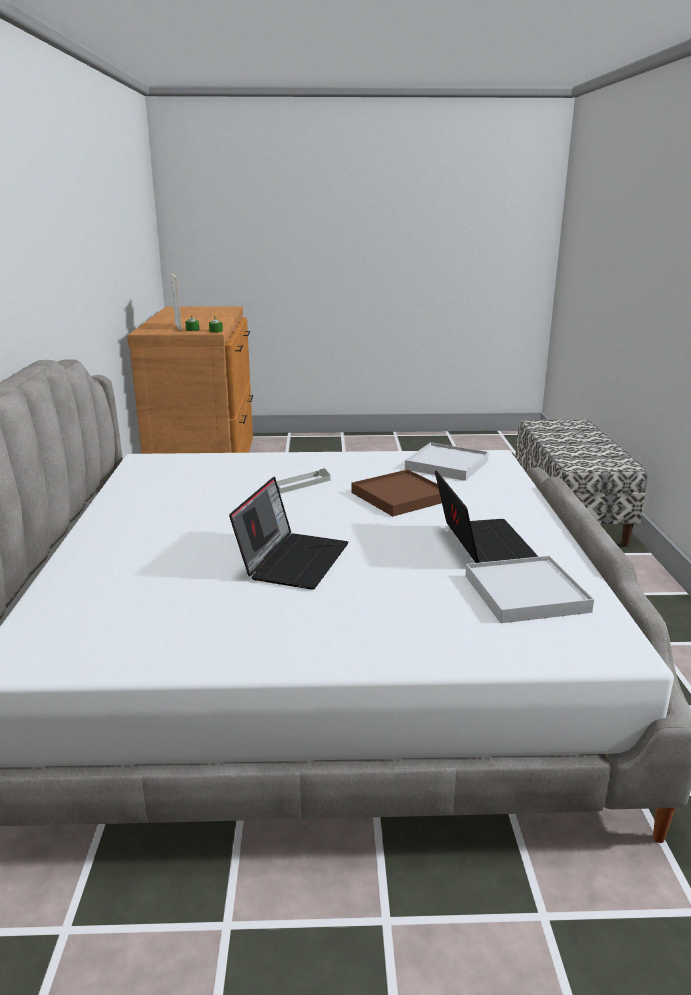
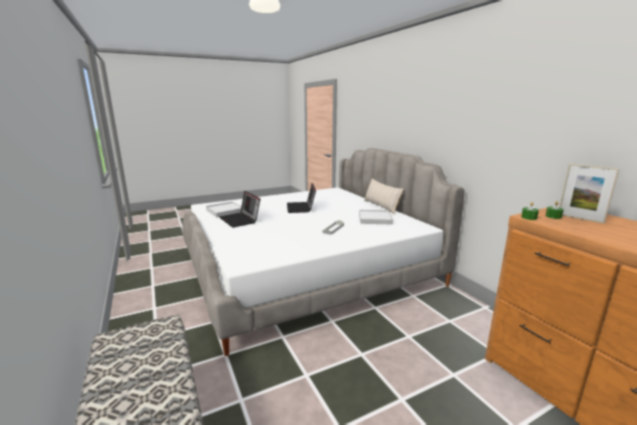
camera: 155 degrees right, 5 degrees down
(89, 522) = (381, 206): none -> beige pillow
(400, 496) = (282, 231): brown tray -> none
(446, 465) = (268, 252): white tray -> white tray (375, 219)

